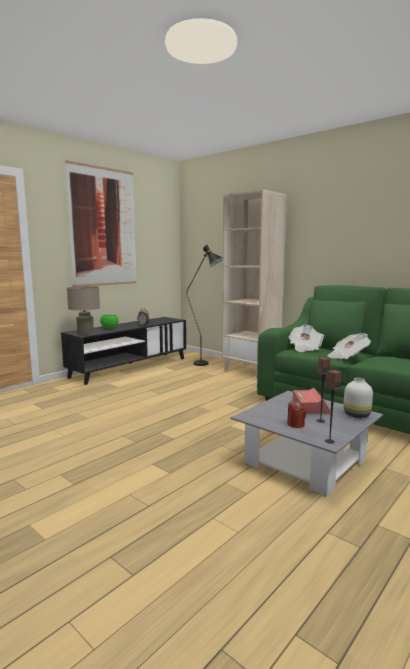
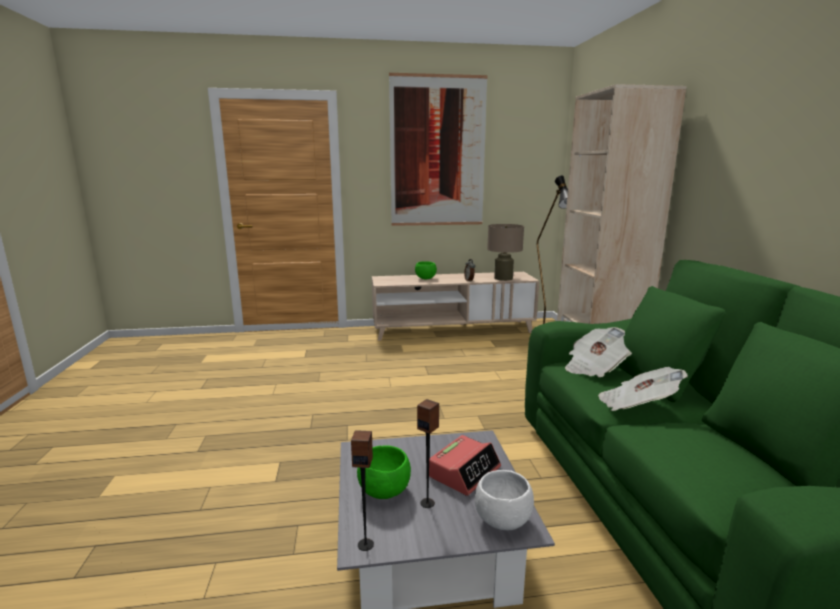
camera: 40 degrees right, 5 degrees up
(85, 333) = (387, 282): beige table lamp -> beige table lamp (503, 278)
(130, 367) = (452, 330): black tv stand -> beige tv stand
(296, 424) = (384, 492): red candle -> green bowl
(356, 415) = (502, 520): white vase -> white bowl

